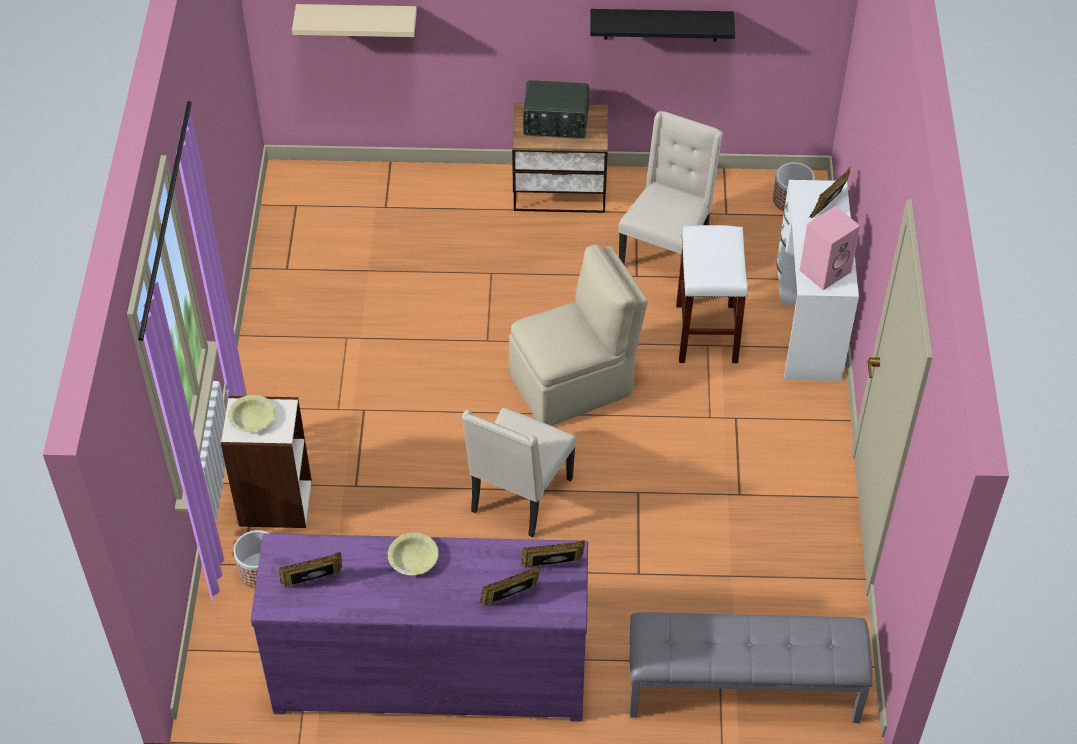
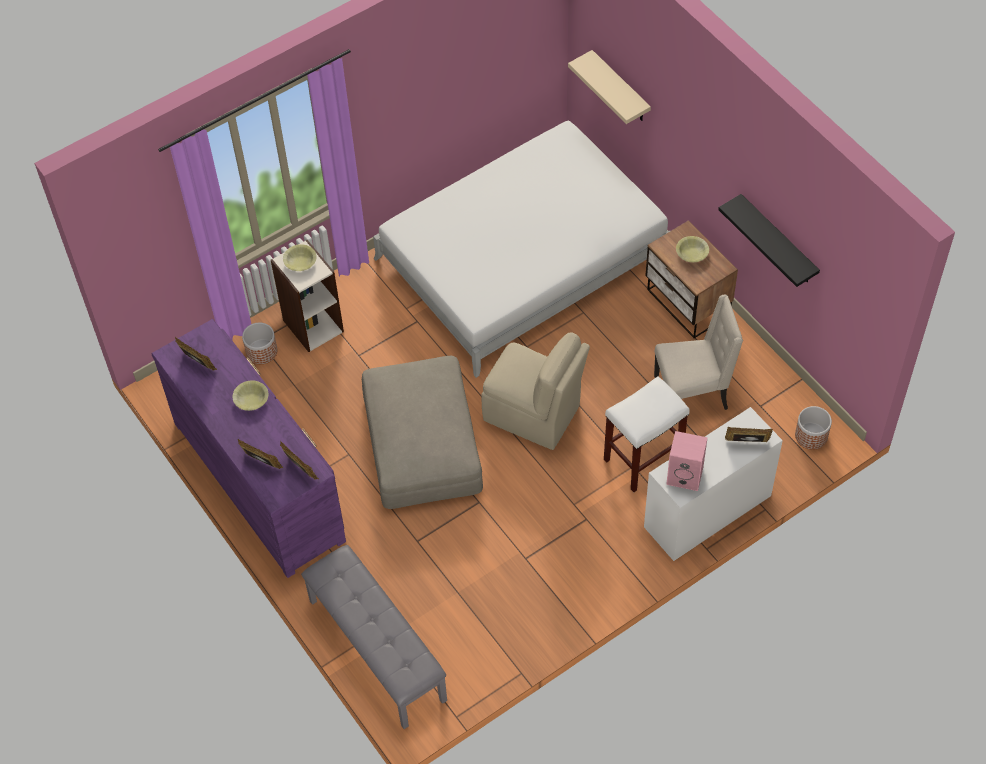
camera: 55 degrees right, 5 degrees up
(377, 278) = (523, 258): none -> white bed
(519, 496) = (421, 442): beige chair -> beige ottoman
(555, 123) = (692, 253): radio -> yellow bowl

